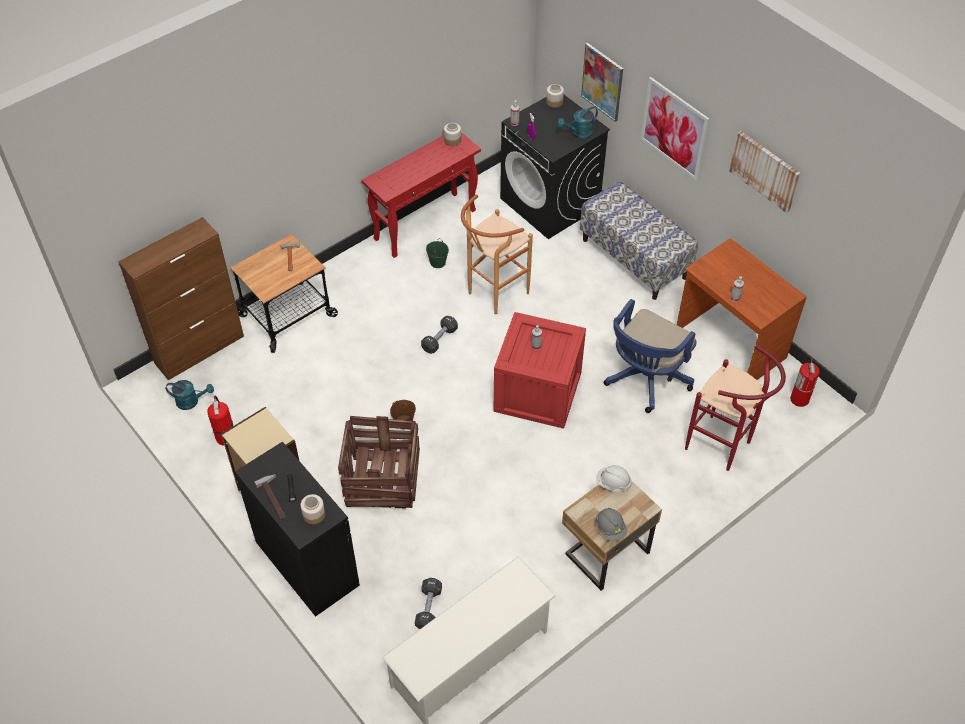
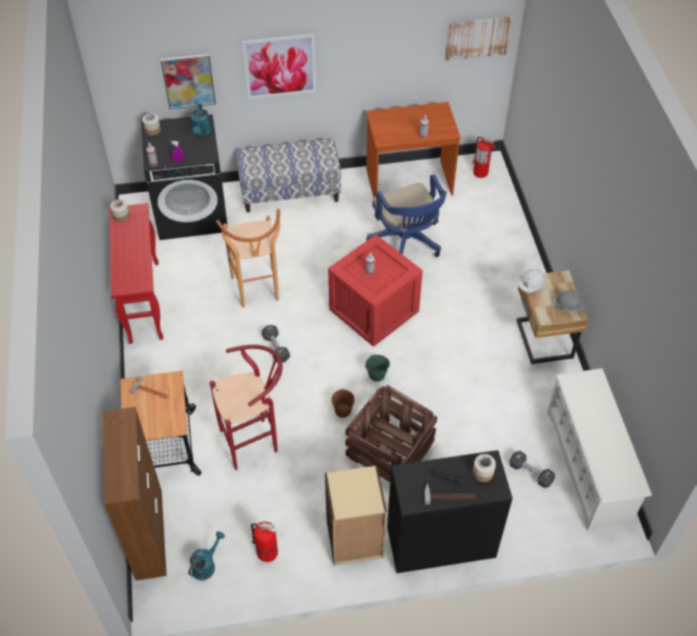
camera: 60 degrees left, 0 degrees up
(437, 262) = (193, 312): green bucket -> green bucket (376, 375)
(723, 447) = (494, 231): red stool -> red stool (255, 440)
(765, 171) = (380, 37): picture -> picture (477, 37)

